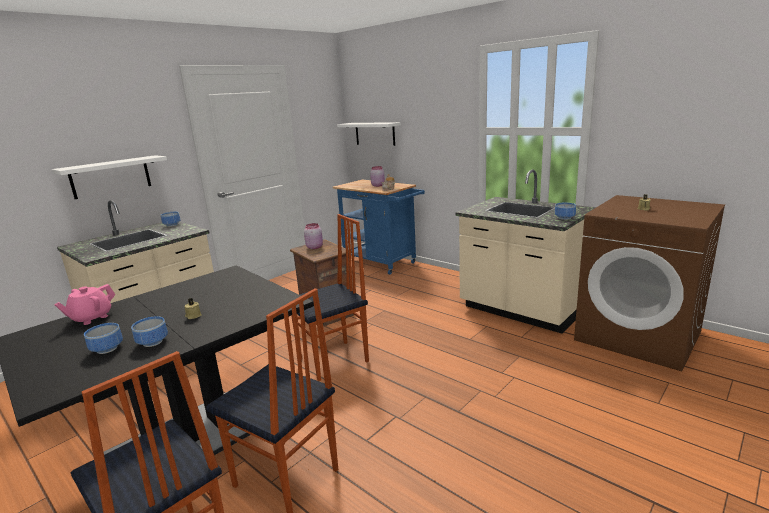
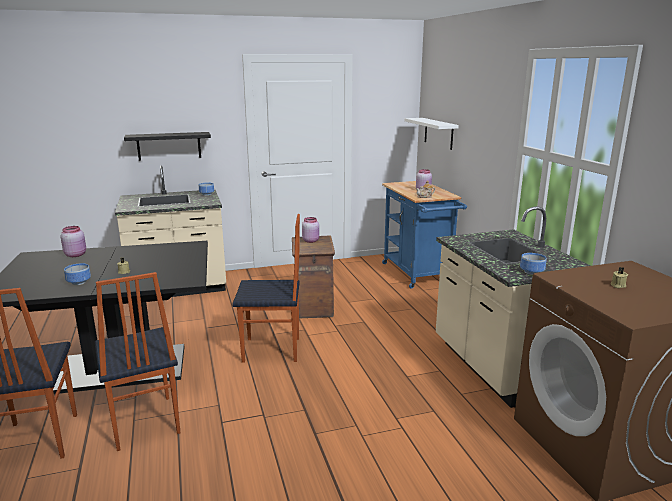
camera: 30 degrees right, 0 degrees up
(91, 318) = (76, 254): pink teapot -> pink jar
(108, 349) = (54, 278): bowl -> none
(111, 177) = (169, 146): white shelf -> black shelf

